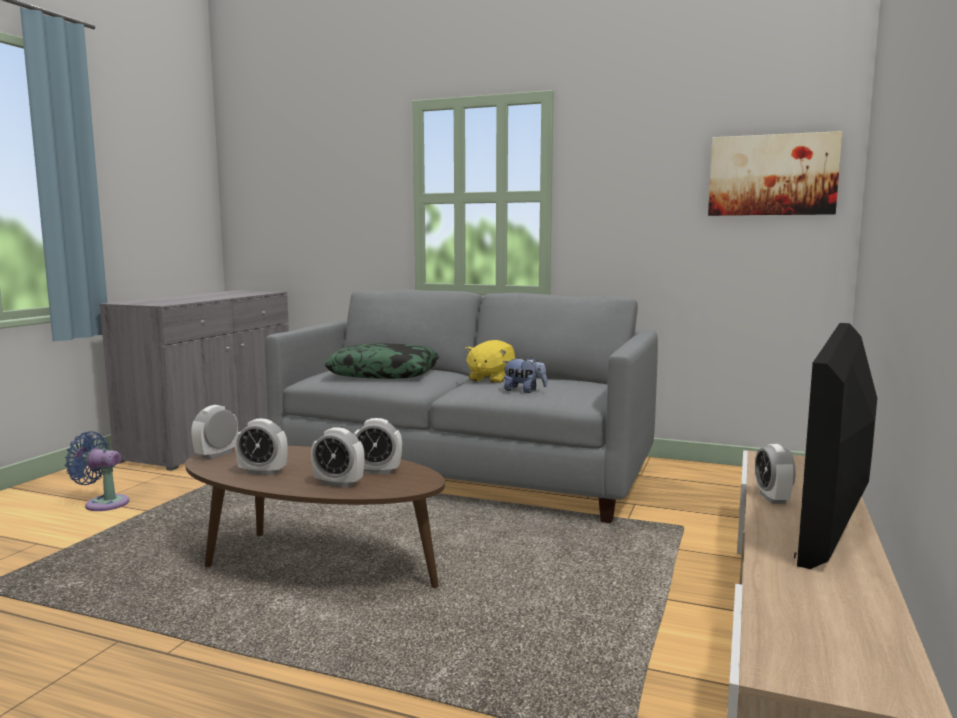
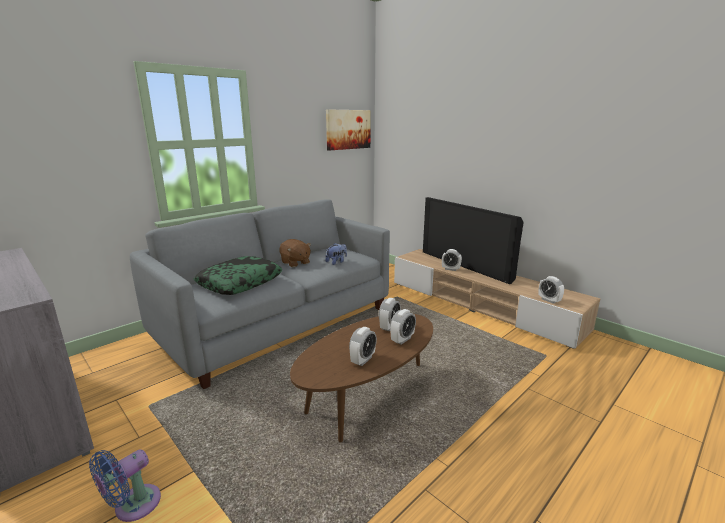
camera: 65 degrees left, 10 degrees up
(216, 454) = (306, 374): alarm clock -> alarm clock (549, 300)
(490, 379) = (295, 263): yellow plush toy -> brown plush toy

